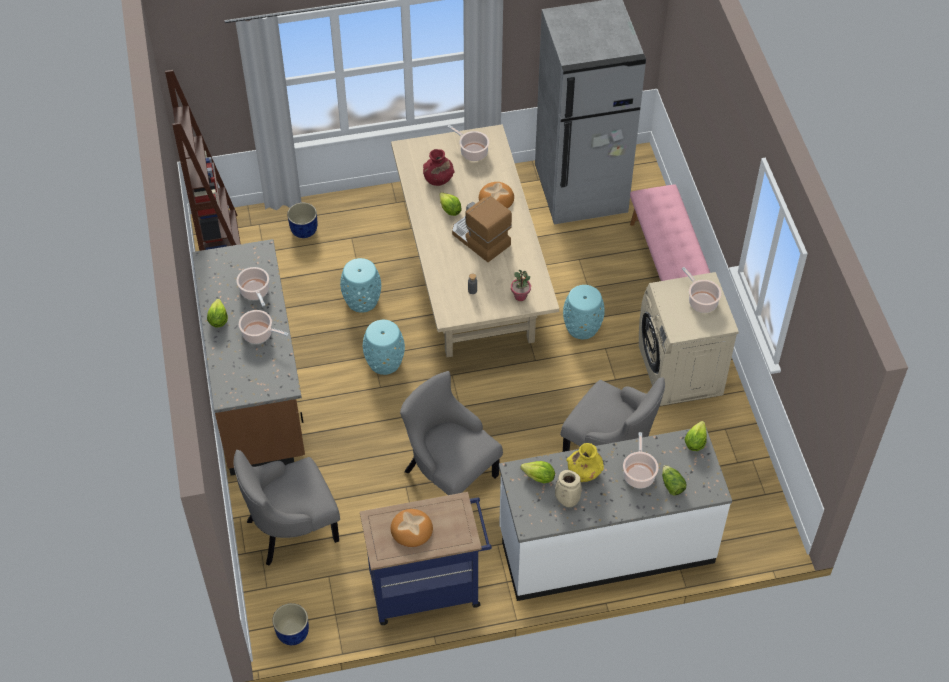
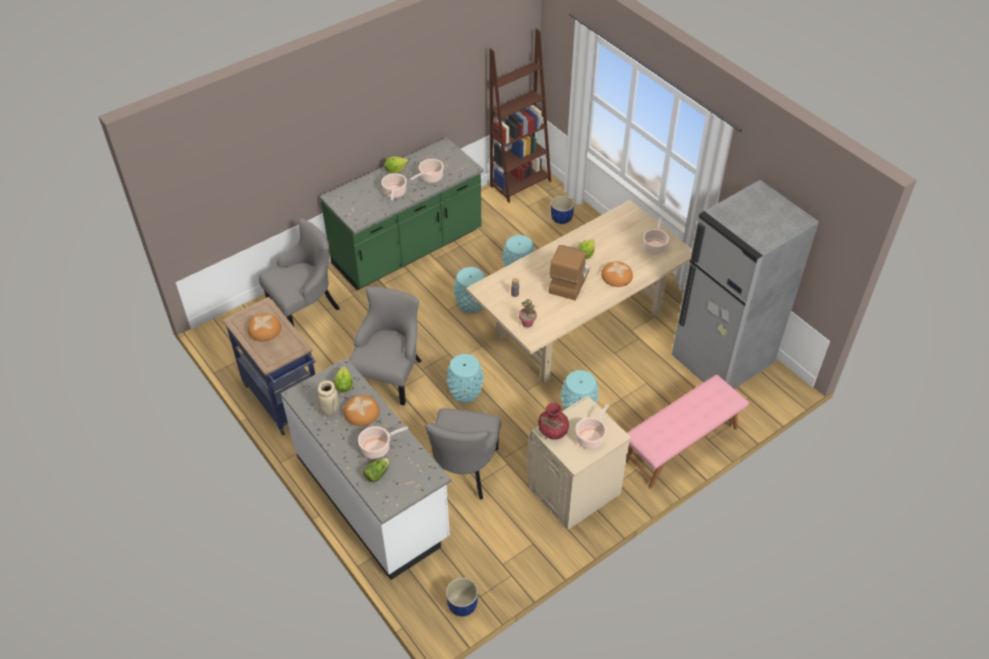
camera: 65 degrees right, 5 degrees down
(258, 390) = (408, 249): brown counter -> green counter
(292, 633) = (220, 341): blue planter -> blue planter (462, 604)
(293, 528) = (304, 309): grey chair -> grey chair turned 105 degrees clockwise
(438, 179) = (611, 237): red vase -> red vase (552, 432)
(508, 414) = (465, 392): none -> turquoise stool
(584, 473) = (362, 412): yellow vase -> bread
(695, 442) = (429, 476): lettuce -> none

